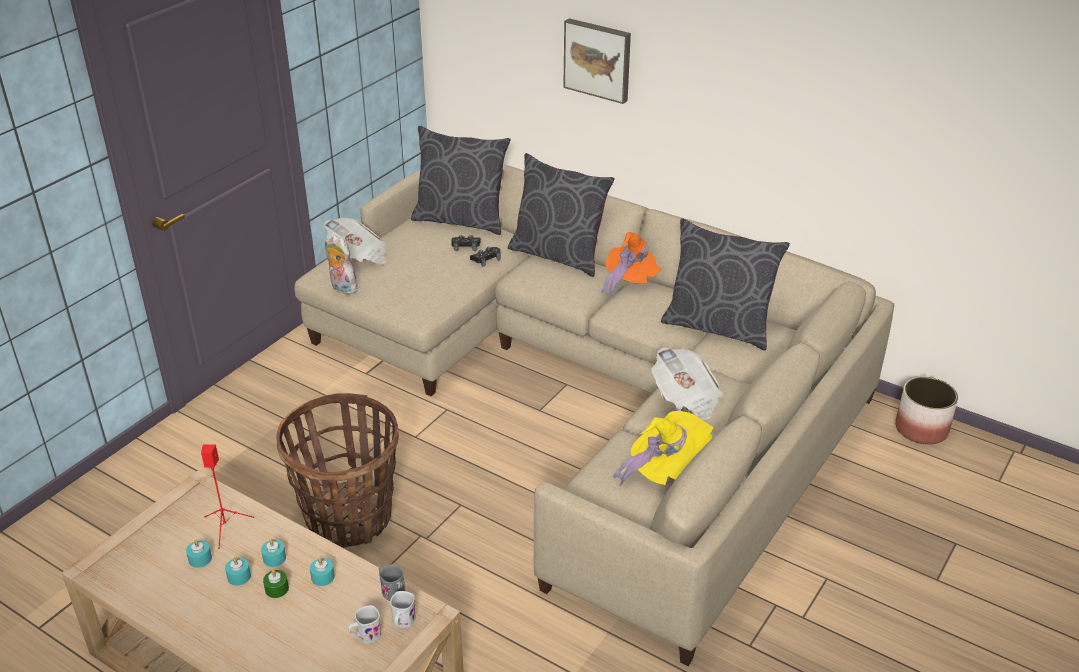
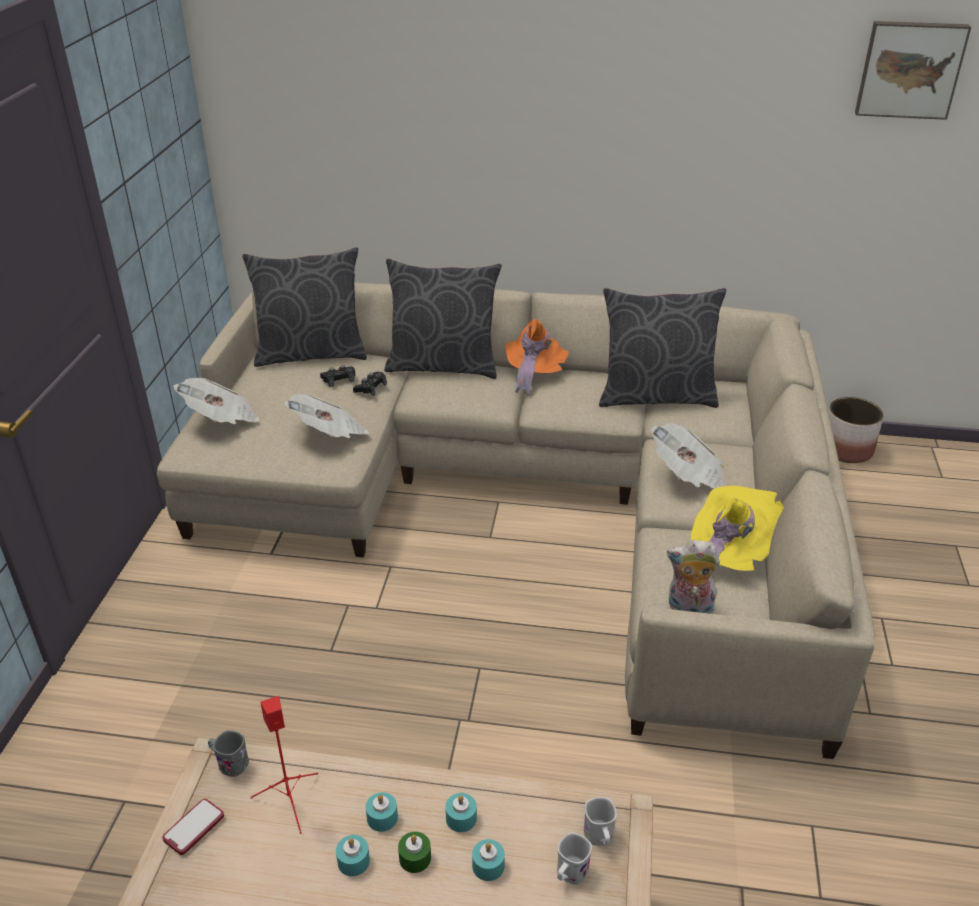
camera: 25 degrees left, 0 degrees up
(160, 522) = (194, 827): none -> phone
(200, 559) = (284, 858): turquoise candle -> turquoise candle (488, 866)
(341, 288) = (224, 460): plush toy -> plush toy (688, 609)
(349, 517) = (363, 727): basket -> none
(390, 590) = (556, 802): grey mug -> grey mug (229, 763)
(429, 288) = (329, 434): none -> newspaper
(598, 59) = (447, 138): picture -> picture (910, 69)

